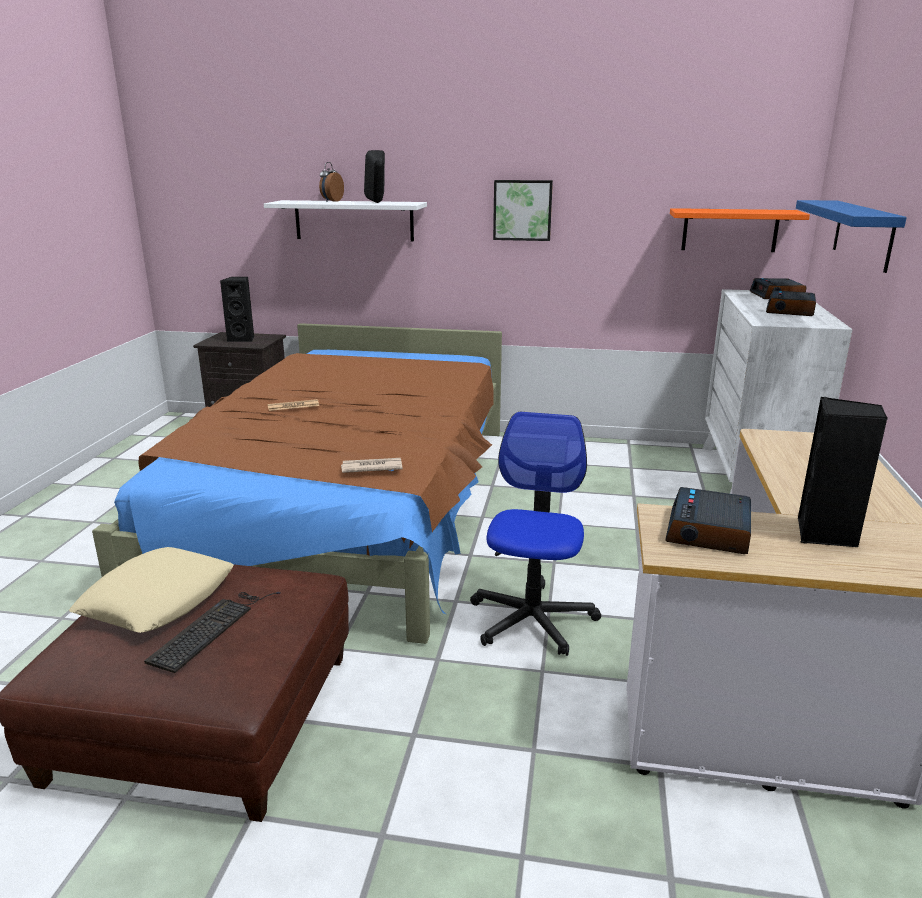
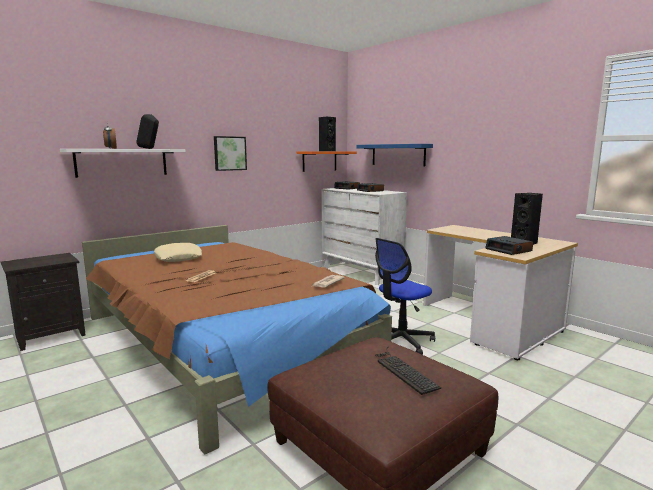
camera: 50 degrees left, 10 degrees down
(158, 599) = (347, 379): beige pillow -> beige pillow (178, 257)
(243, 339) = (41, 260): black speaker -> black speaker (326, 151)
(532, 619) = (400, 341): office chair -> office chair turned 90 degrees counterclockwise

